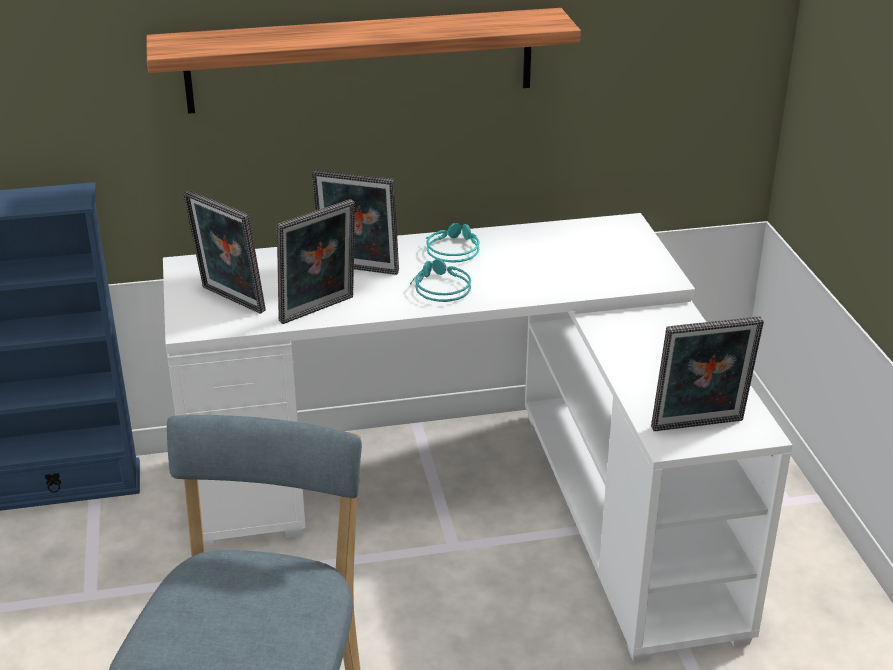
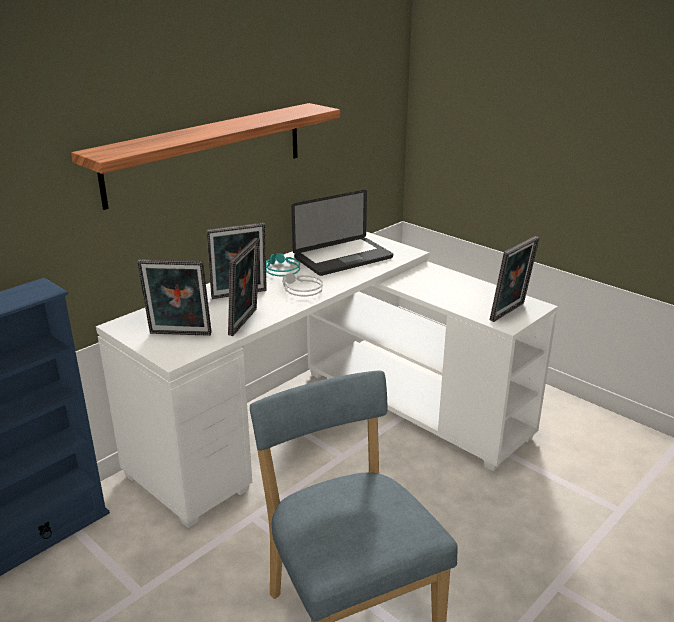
camera: 35 degrees left, 5 degrees down
(439, 288) = (300, 289): turquoise headphones -> grey headphones
(557, 258) = (343, 258): none -> laptop

